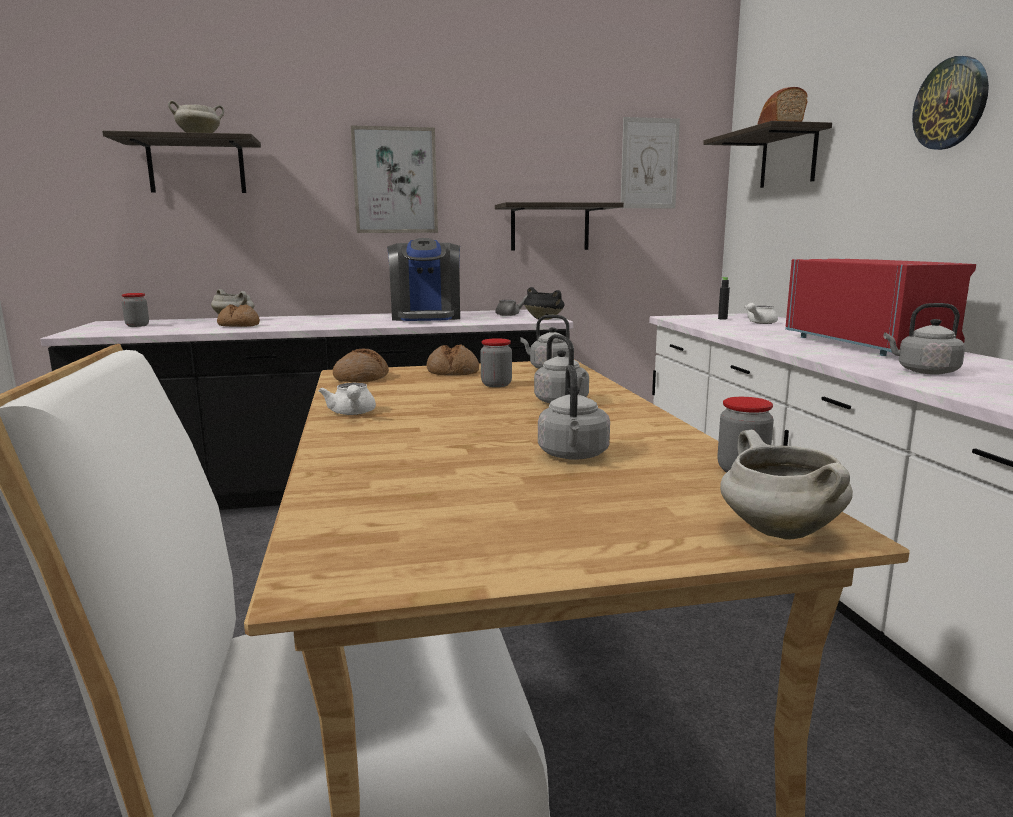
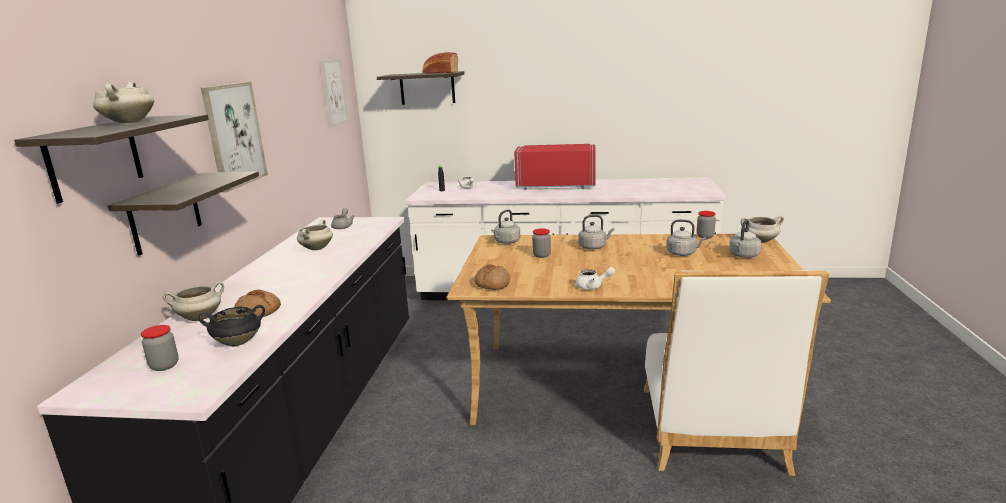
camera: 70 degrees left, 5 degrees up
(426, 317) = (316, 248): coffee machine -> white cooking pot
(452, 371) = (493, 262): bread -> none
(544, 319) = (383, 221): black cooking pot -> black cooking pot (238, 342)
(550, 227) = (308, 152): shelf -> shelf (165, 213)
(924, 371) = (619, 191): grey kettle -> grey kettle (743, 256)
(951, 104) = (546, 72): wall clock -> none

